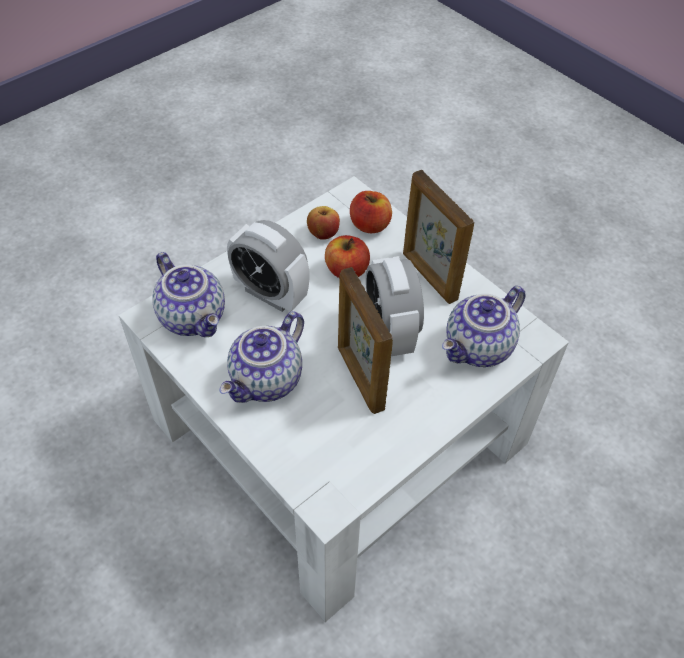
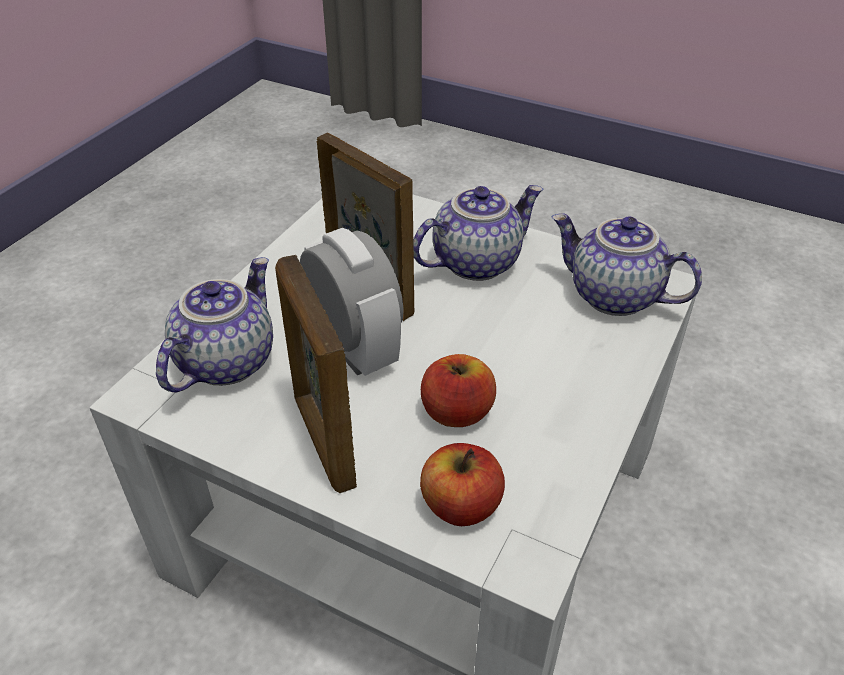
camera: 160 degrees right, 10 degrees down
(267, 381) = (475, 261): teapot -> teapot turned 45 degrees clockwise
(270, 294) = (542, 349): alarm clock -> none
(323, 233) = (531, 463): apple -> none
(429, 276) = (323, 441): picture frame -> picture frame turned 150 degrees counterclockwise

